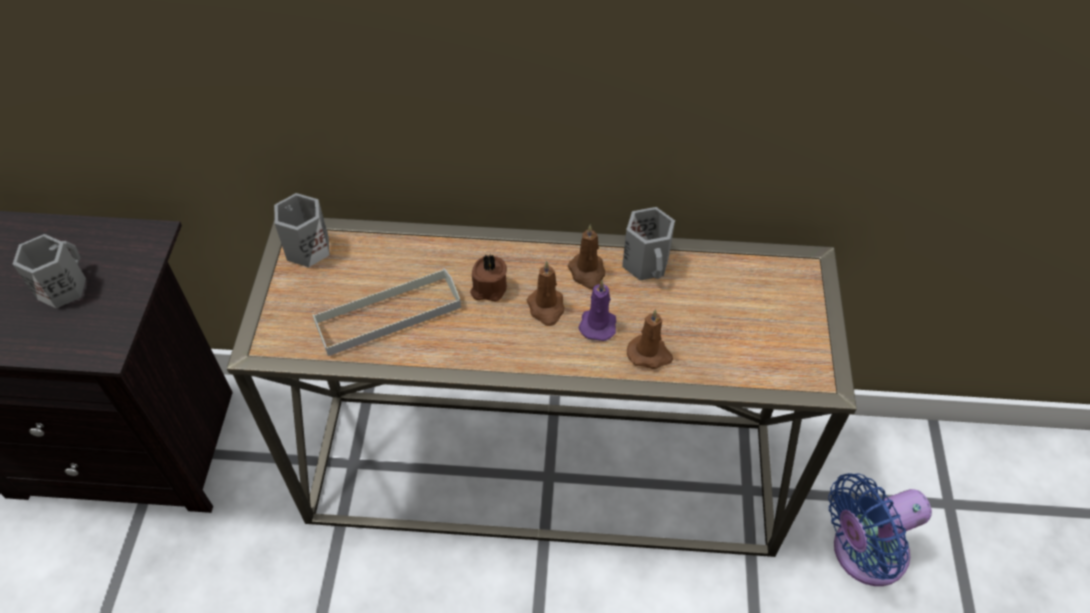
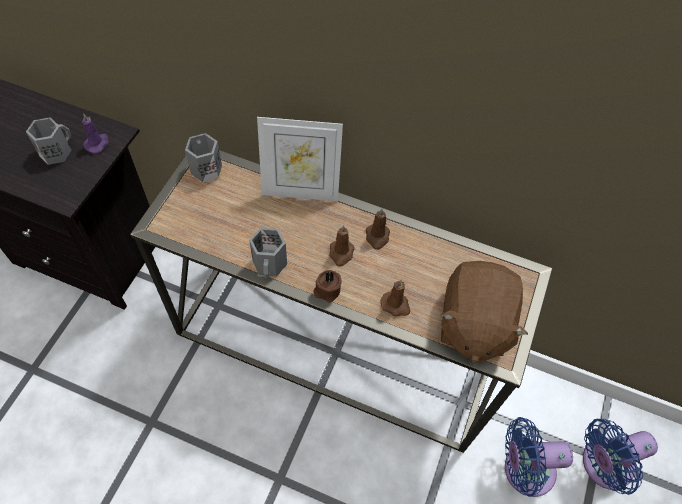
camera: 15 degrees right, 5 degrees up
(388, 315) = (239, 228): grey tray -> none
(456, 241) = (300, 191): none -> picture frame
(488, 288) = (309, 229): brown candle -> brown candle (327, 290)
(598, 323) = (370, 274): purple candle -> purple candle (97, 143)
(647, 263) = (419, 242): grey mug -> grey mug (270, 264)
(762, 348) = (473, 324): none -> brown plush toy
(960, 512) = (602, 465): none -> blue fan

